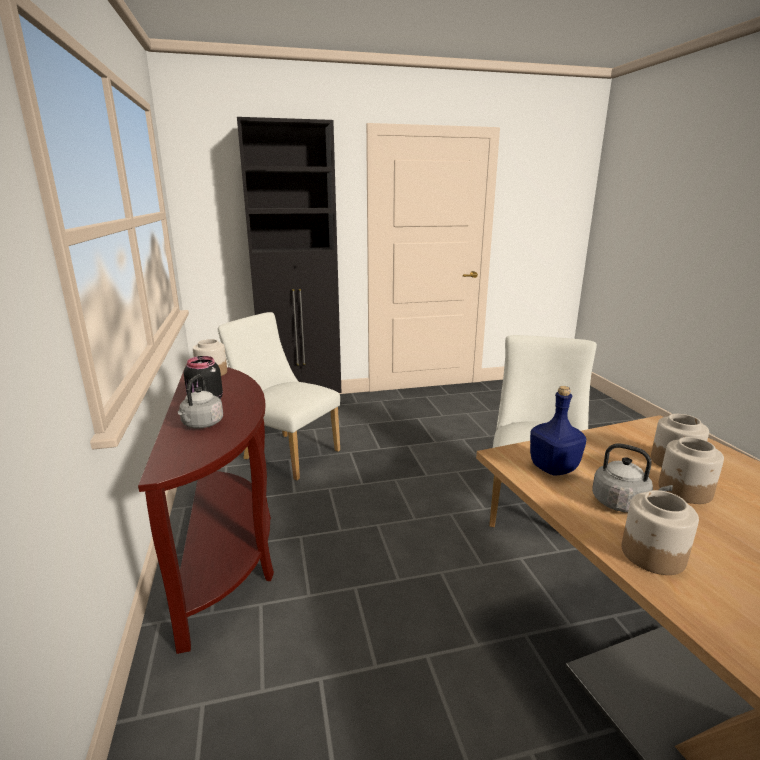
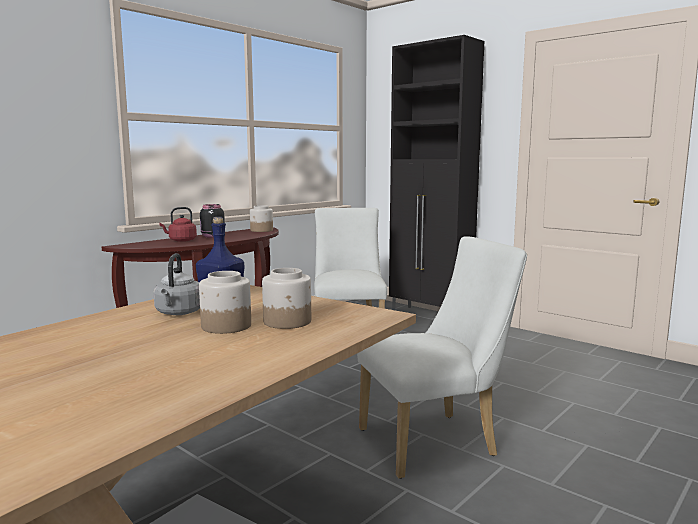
camera: 55 degrees right, 10 degrees down
(201, 424) = (181, 240): grey kettle -> red kettle
(652, 554) = (105, 322): jar -> none

